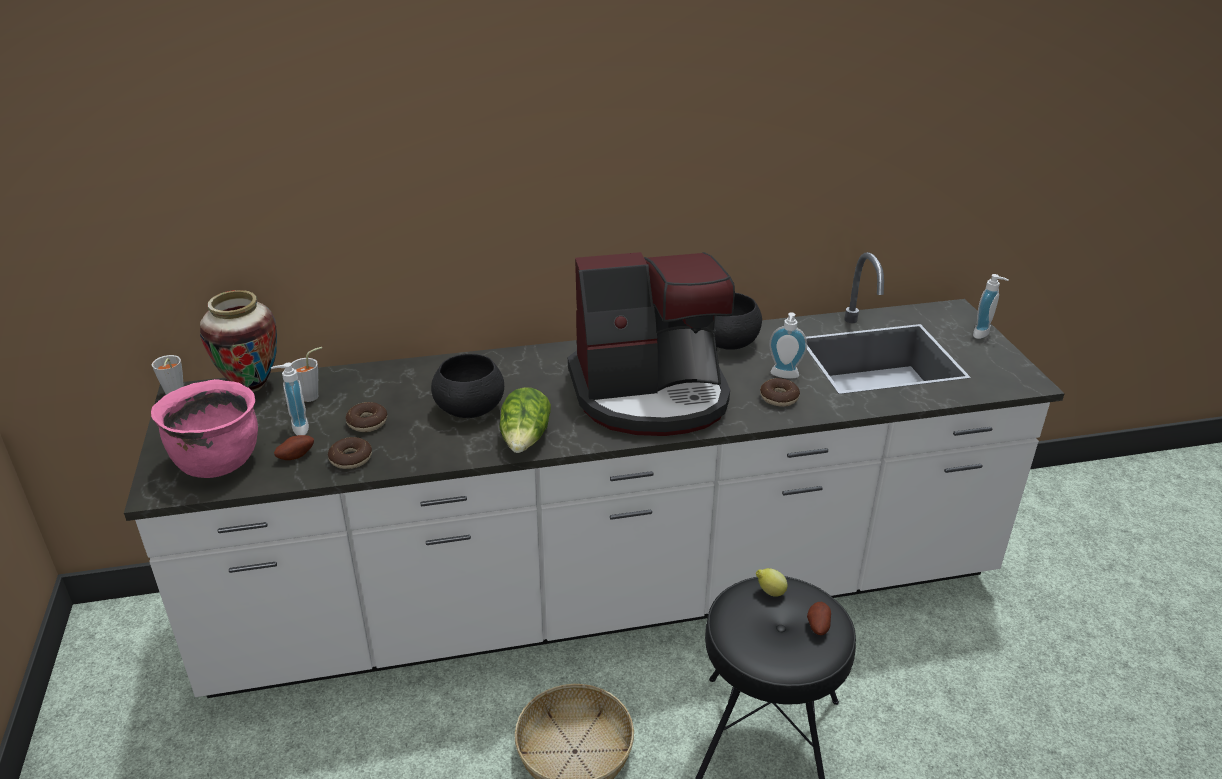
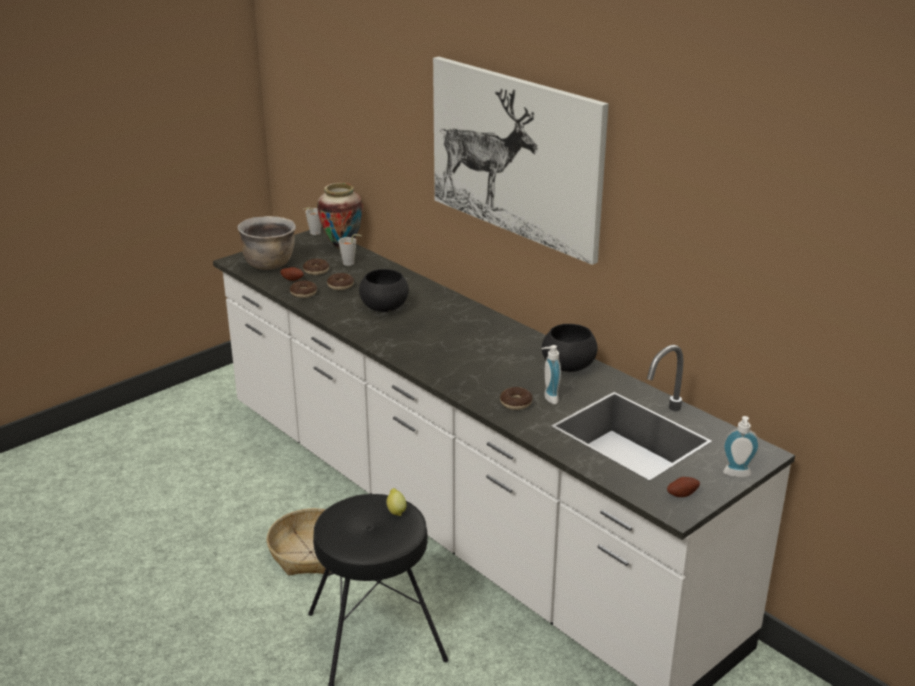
camera: 60 degrees right, 5 degrees down
(217, 461) = (269, 264): pink cooking pot -> brown cooking pot
(296, 428) = (316, 271): soap dispenser -> donut
(525, 440) = (370, 333): lettuce -> none
(576, 132) = (515, 155): none -> picture
(651, 394) = (465, 357): coffee machine -> none
(817, 626) = (378, 539): potato -> potato (681, 494)

